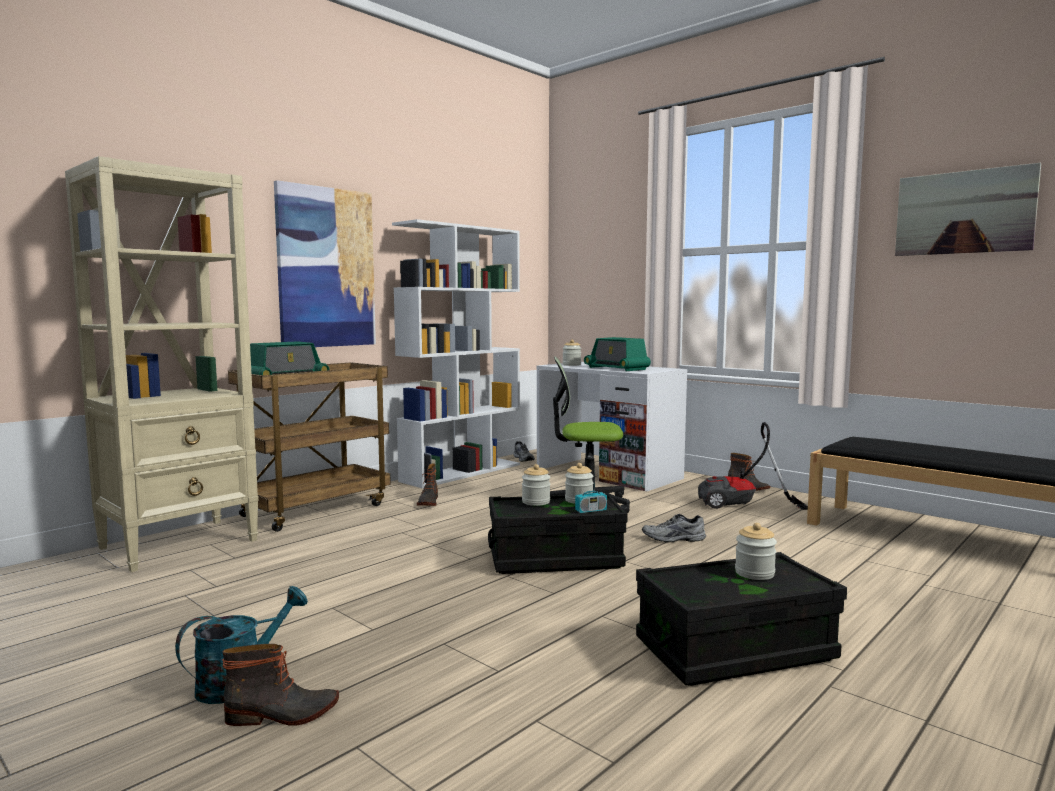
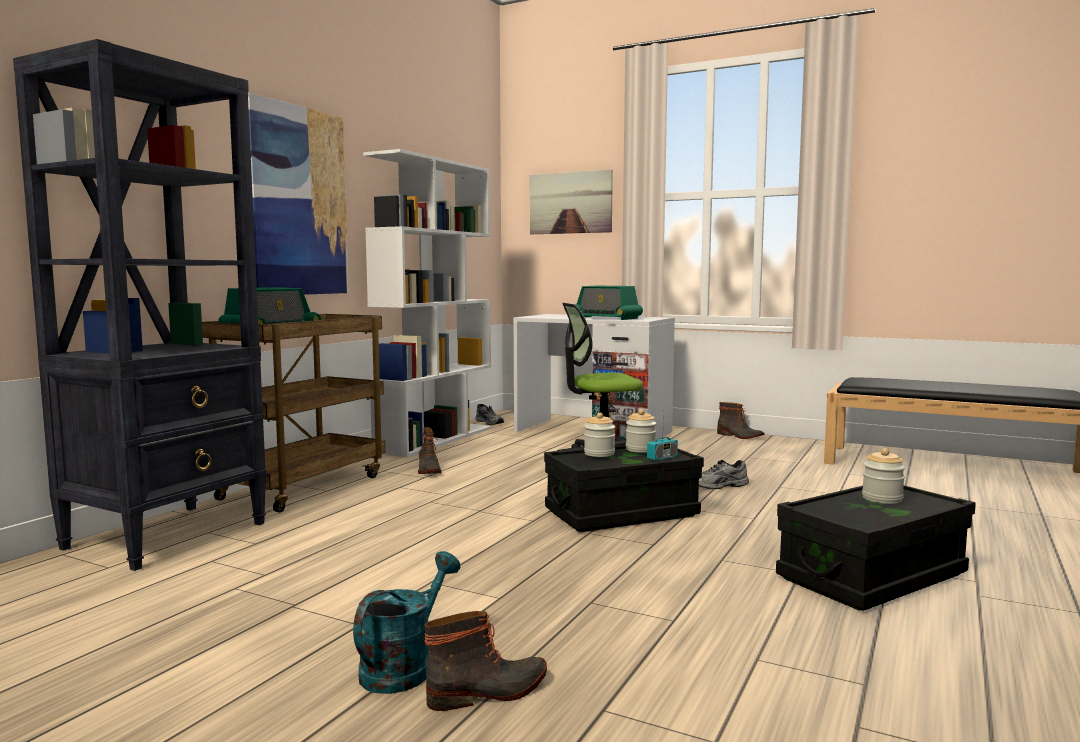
camera: 15 degrees left, 0 degrees up
(181, 544) = (168, 535): beige bookcase -> black bookcase
(571, 365) = (550, 316): jar -> none
(743, 505) = (752, 452): vacuum cleaner -> none
(964, 212) = (948, 161): picture -> picture (570, 203)

